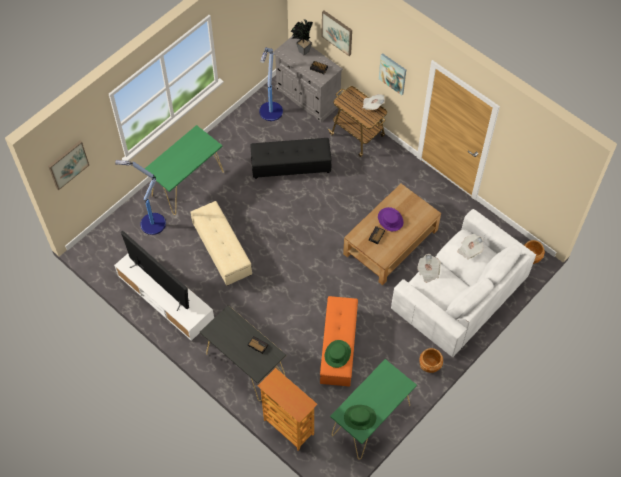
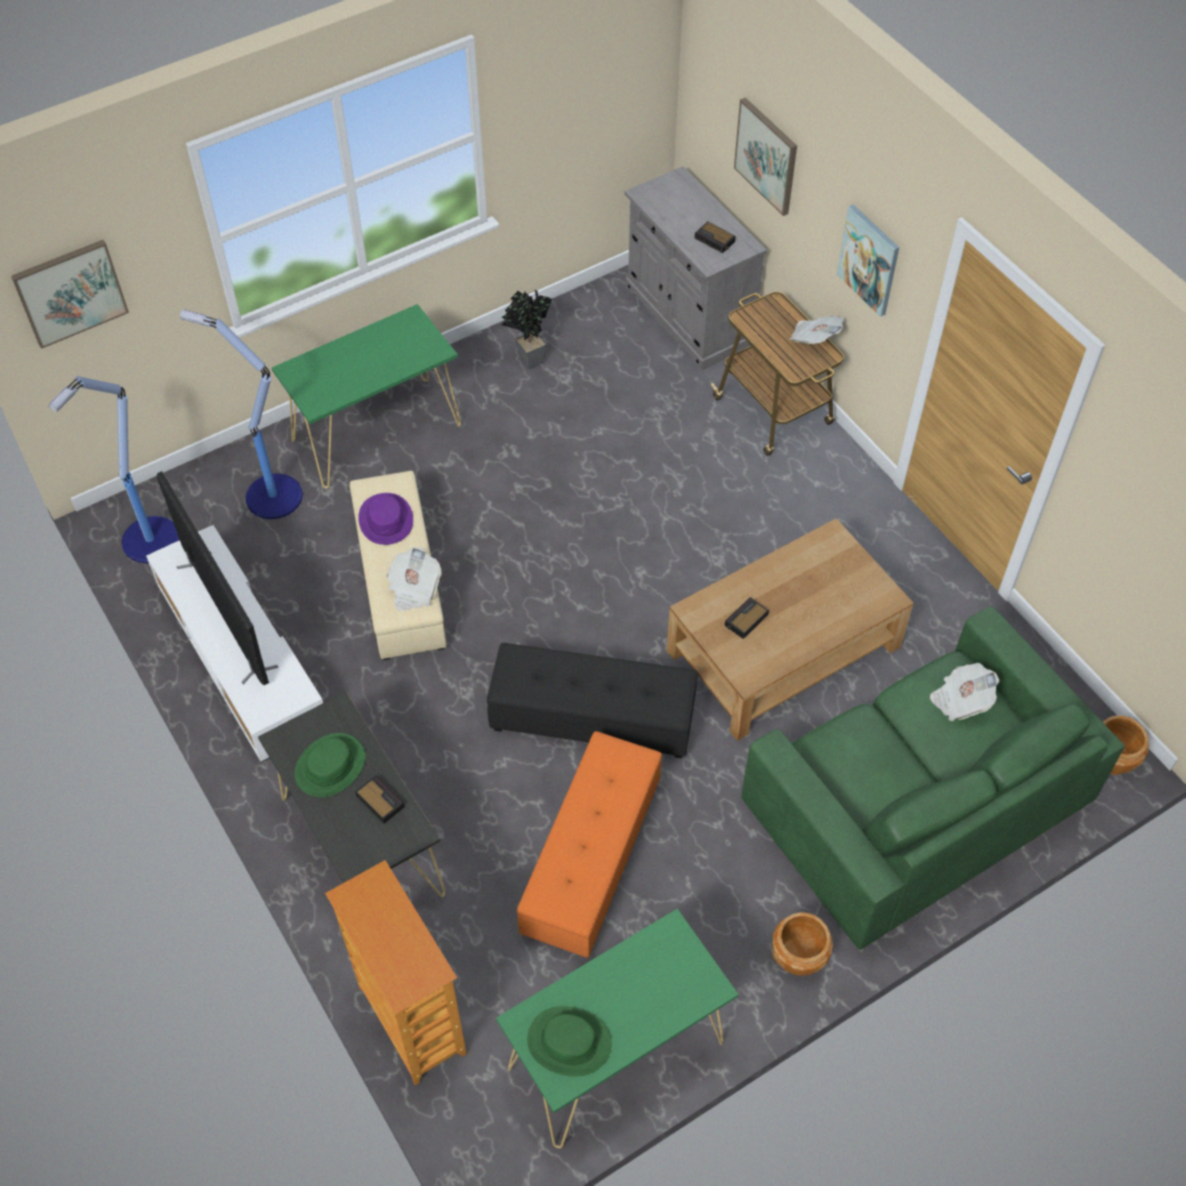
camera: 15 degrees right, 5 degrees down
(271, 112) = (601, 329): floor lamp -> floor lamp (149, 541)
(291, 165) = (609, 441): black ottoman -> black ottoman (593, 716)
(302, 51) = (688, 201): potted plant -> potted plant (527, 361)
(337, 354) = (573, 871): green hat -> green hat (330, 766)
(390, 219) = (789, 591): purple hat -> purple hat (386, 520)
(428, 272) = (846, 728): newspaper -> newspaper (414, 589)
(460, 293) = (917, 803): white sofa -> green sofa

